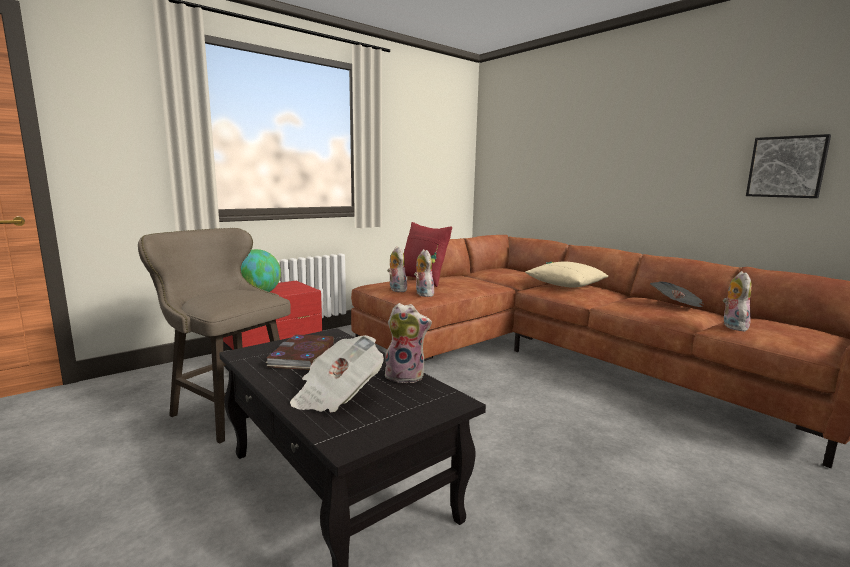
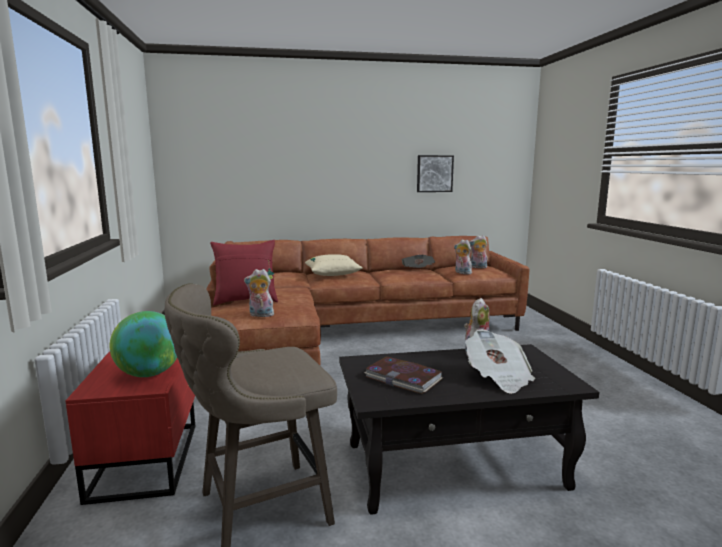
camera: 60 degrees left, 0 degrees up
(422, 294) = (290, 311): plush toy -> plush toy (478, 267)

